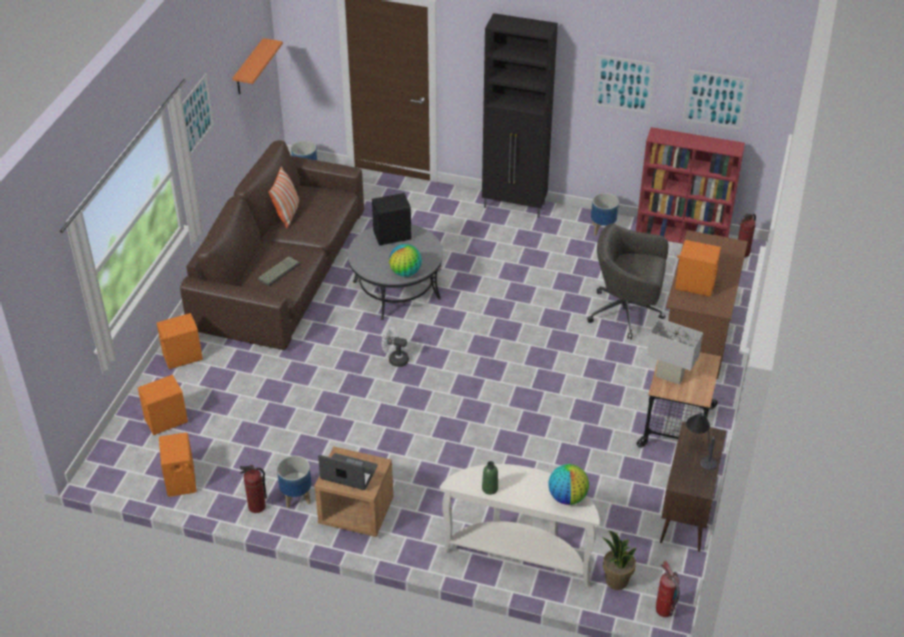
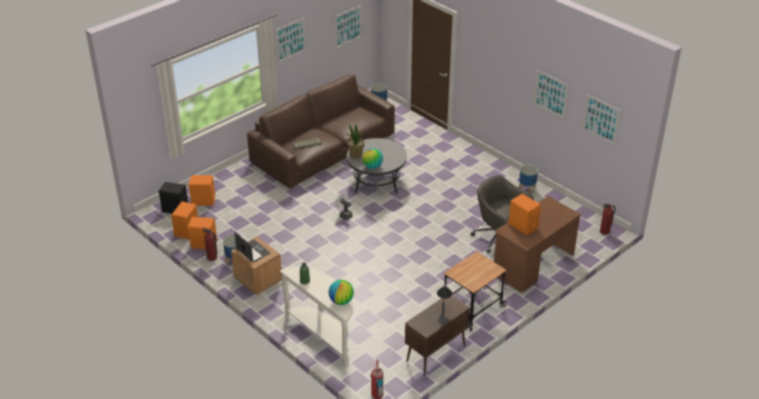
camera: 30 degrees right, 5 degrees down
(182, 357) = (237, 174): orange speaker -> orange speaker (204, 244)
(249, 68) = (348, 26): orange shelf -> picture
(287, 214) = (338, 117): pillow -> none
(392, 235) = (382, 146): black speaker -> black speaker (175, 209)
(515, 206) = (485, 159): black cabinet -> none
(616, 581) = (364, 369): potted plant -> potted plant (355, 155)
(669, 376) = (464, 269): white table lamp -> none
(682, 236) = (574, 209): red bookcase -> none

